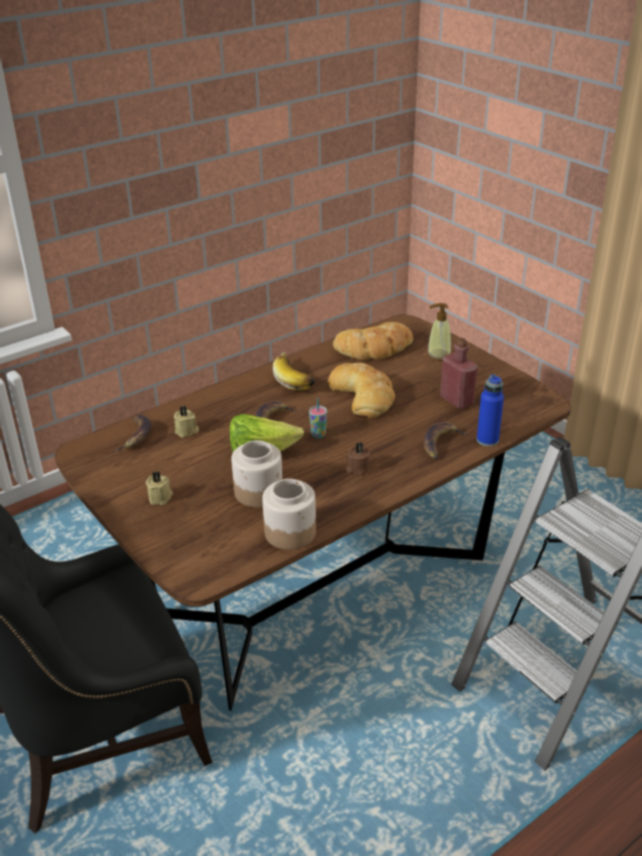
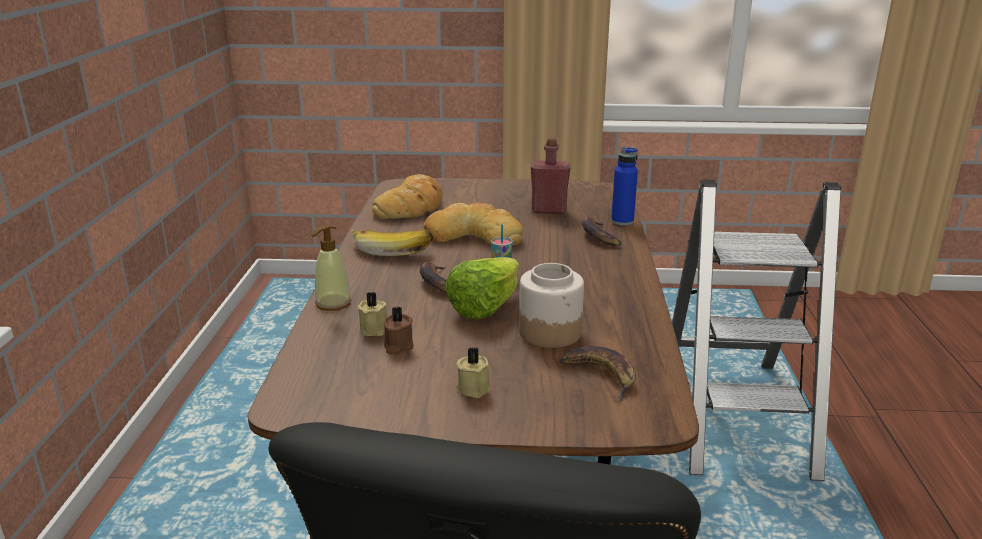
camera: 50 degrees left, 10 degrees down
(136, 436) = (328, 359): banana -> banana (601, 375)
(290, 532) = (640, 341): jar -> none
(357, 468) = (583, 278): brown candle -> brown candle (397, 346)
(438, 355) = (472, 192): soap dispenser -> soap dispenser (333, 303)

